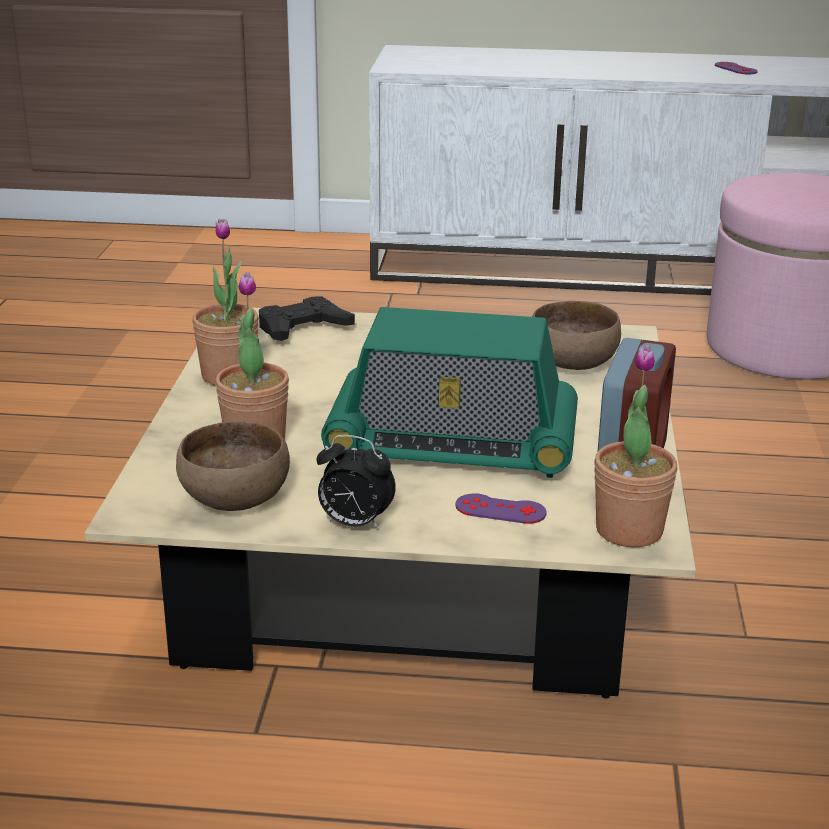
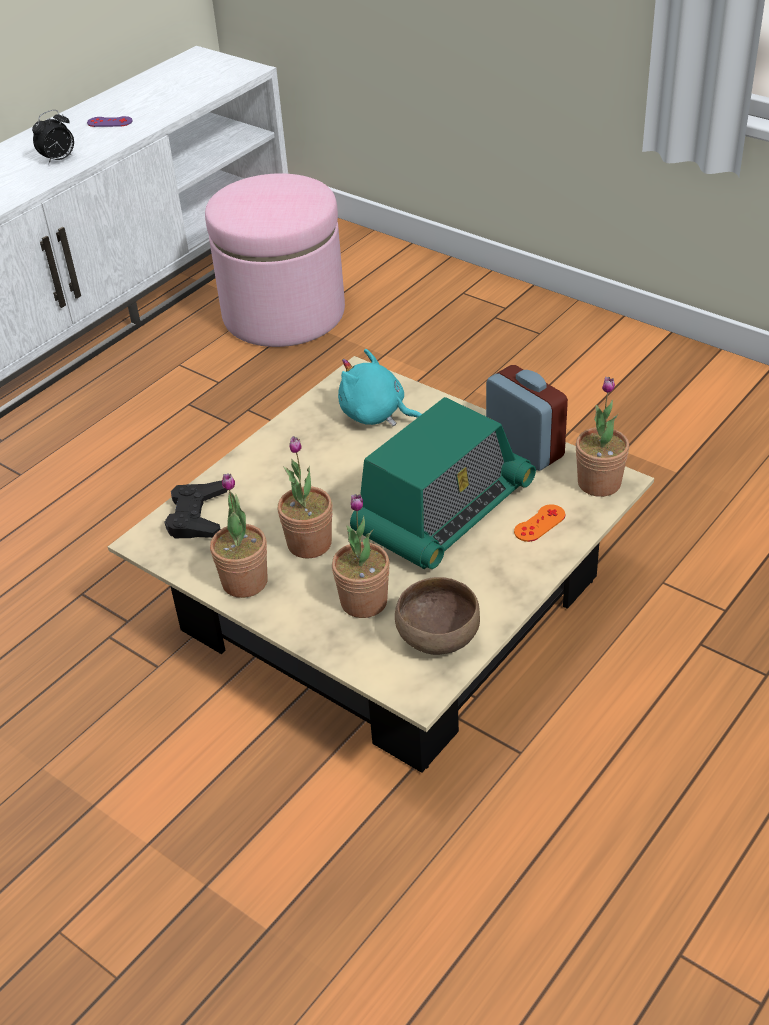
camera: 55 degrees left, 15 degrees up
(318, 389) = (309, 544): none -> potted plant
(354, 524) = (511, 592): alarm clock -> alarm clock (59, 160)
(500, 509) = (539, 523): purple game controller -> orange game controller
(571, 364) = (376, 415): brown bowl -> turquoise plush toy

